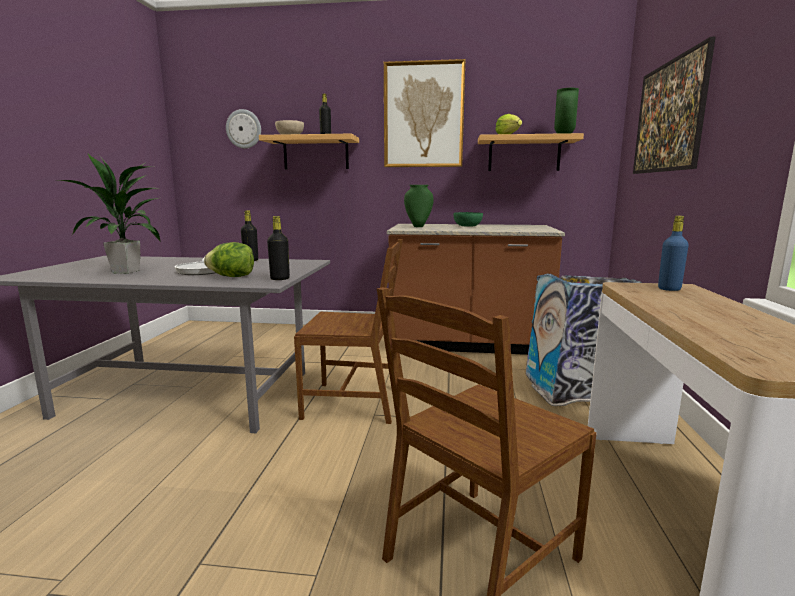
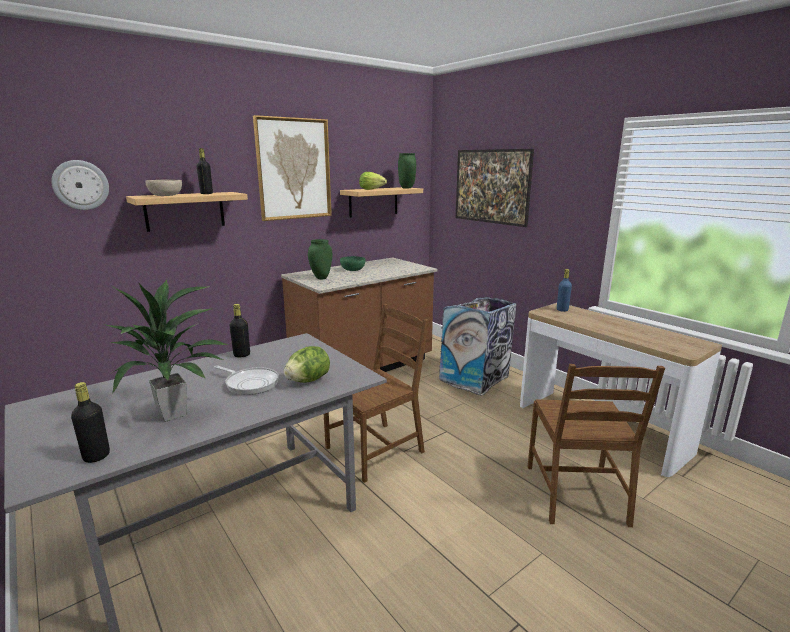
camera: 45 degrees left, 5 degrees up
(280, 279) = (353, 369): black bottle -> black bottle (96, 456)

